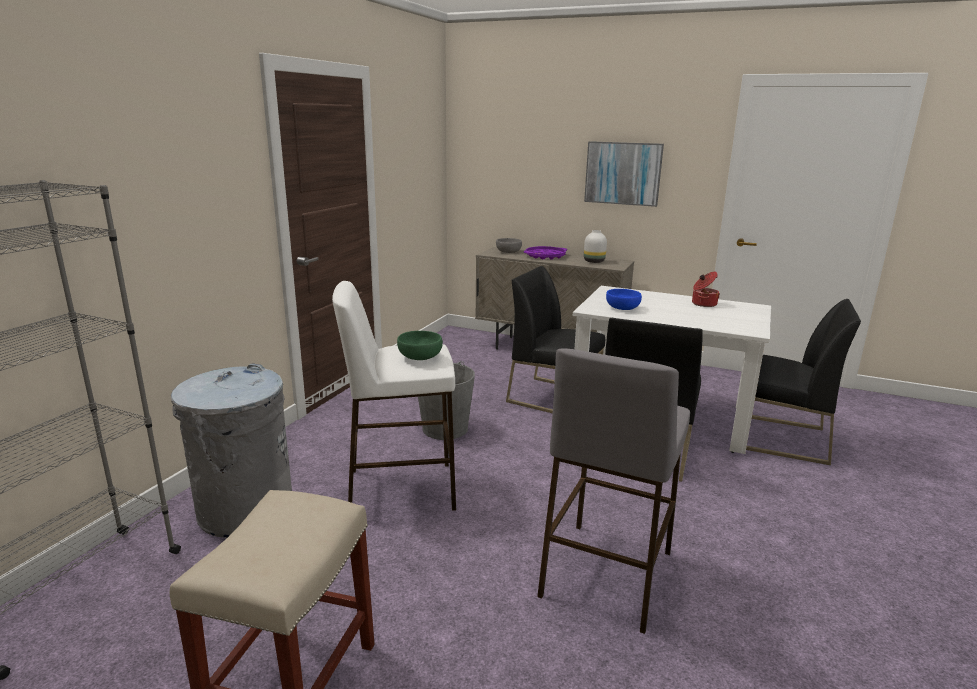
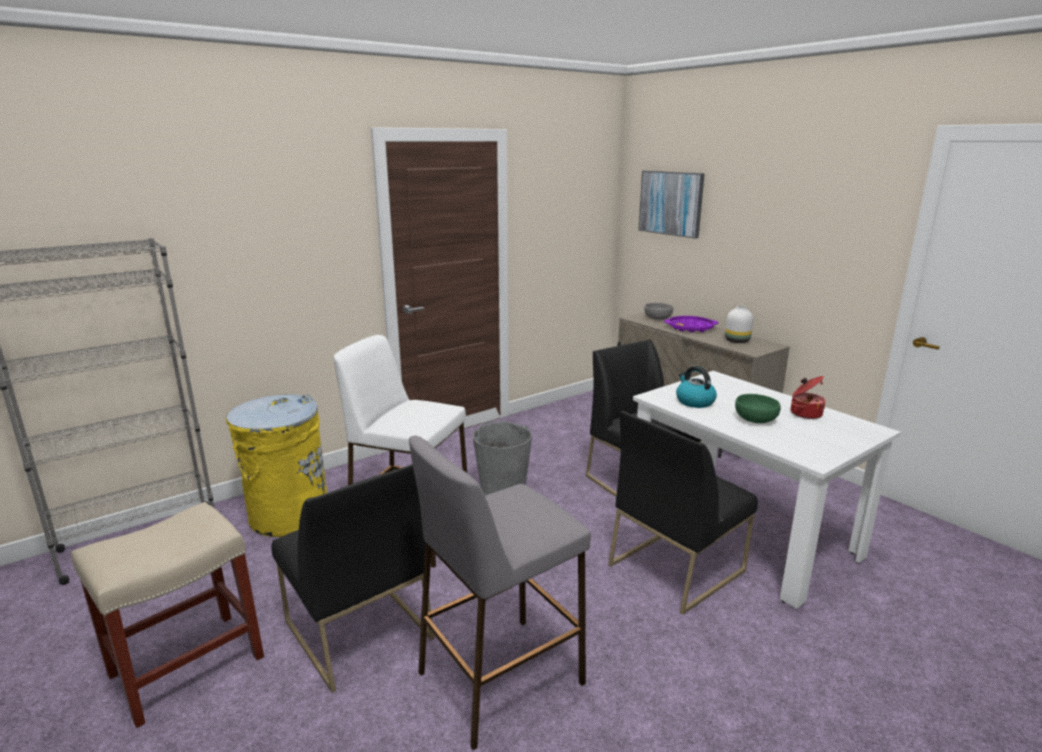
camera: 30 degrees right, 0 degrees up
(245, 511) = (288, 515): grey trash can -> yellow trash can
(419, 357) = (416, 415): green bowl -> green bowl (755, 419)
(622, 308) = (694, 401): blue bowl -> kettle
(623, 173) = (786, 242): picture -> picture (671, 203)
(779, 438) = (869, 605): black chair -> black chair (357, 630)

